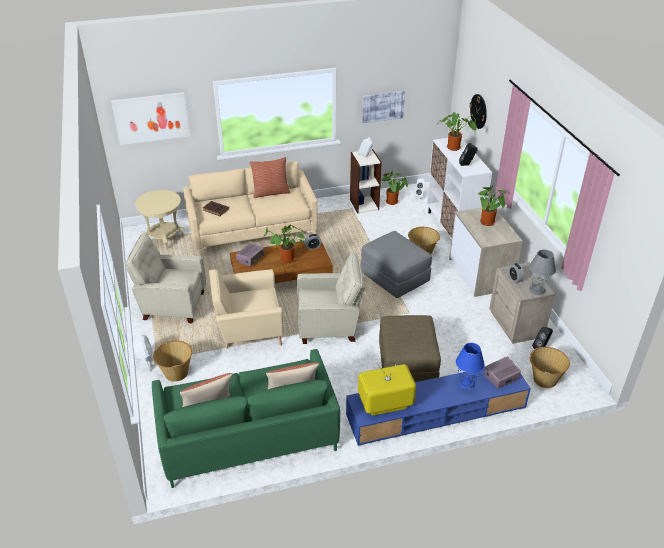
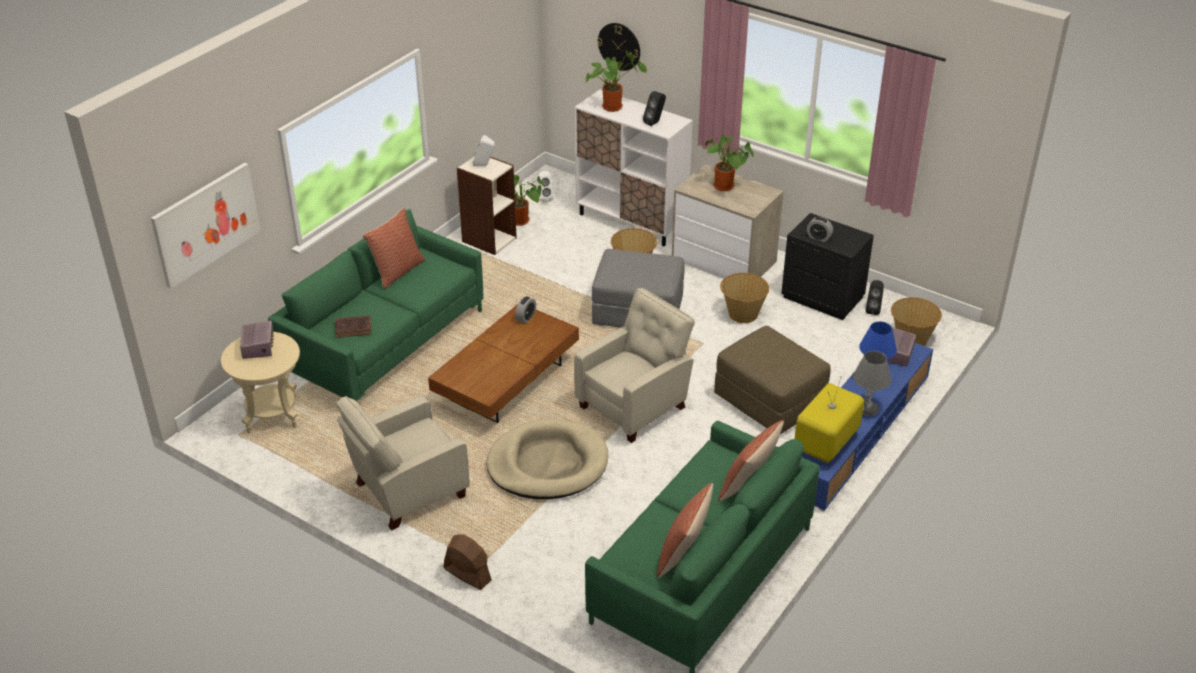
camera: 40 degrees left, 0 degrees up
(145, 361) = (467, 574): white fan -> brown fan
(176, 373) = (526, 563): basket -> basket (742, 314)
(248, 330) = (547, 464): beige armchair -> beige dog bed
(250, 259) = (467, 371): radio -> radio (258, 347)
(252, 230) = (385, 342): beige sofa -> green sofa
(287, 260) = (515, 349): potted plant -> none
(383, 106) = (474, 84): picture -> none
(516, 324) = (823, 297): beige nightstand -> black nightstand
(537, 289) = (852, 238): grey table lamp -> grey table lamp (867, 407)

